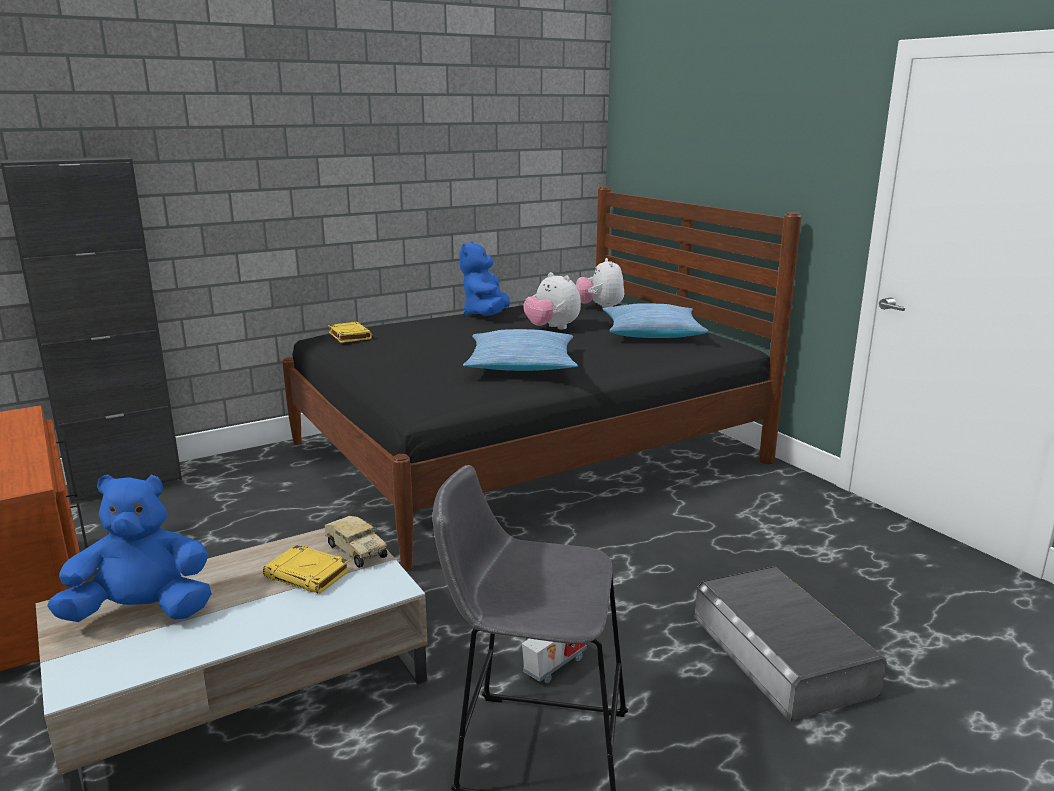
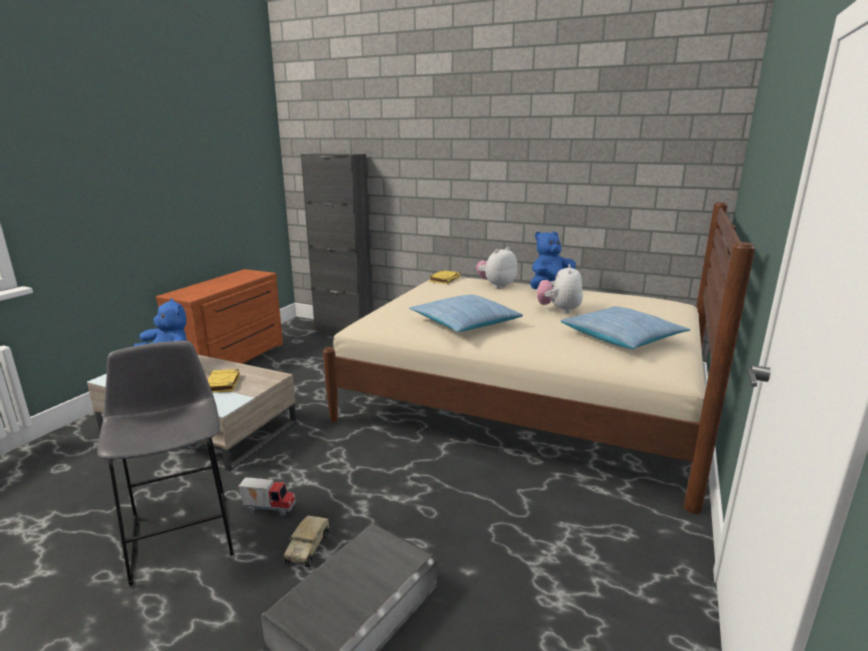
camera: 55 degrees right, 0 degrees up
(355, 550) = (255, 385): toy truck -> toy truck (308, 547)
(526, 453) = (524, 401): black bed -> beige bed
(600, 308) = (648, 310): plush toy -> plush toy (496, 285)

